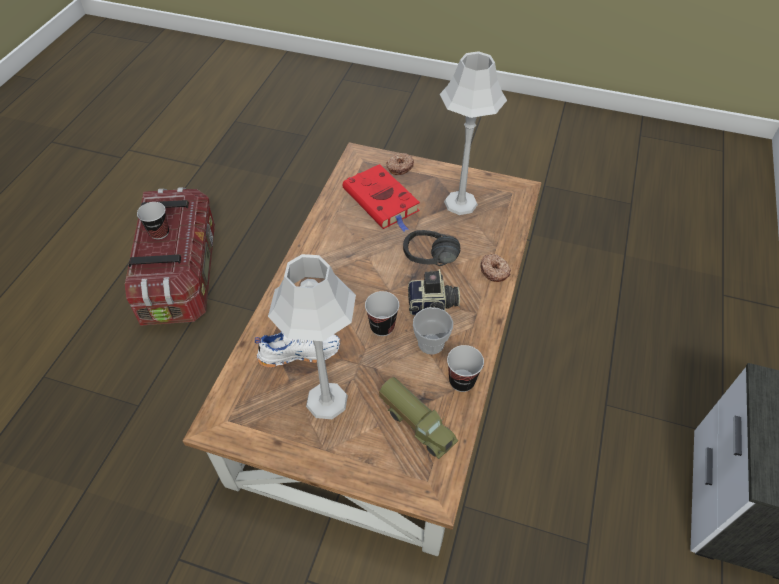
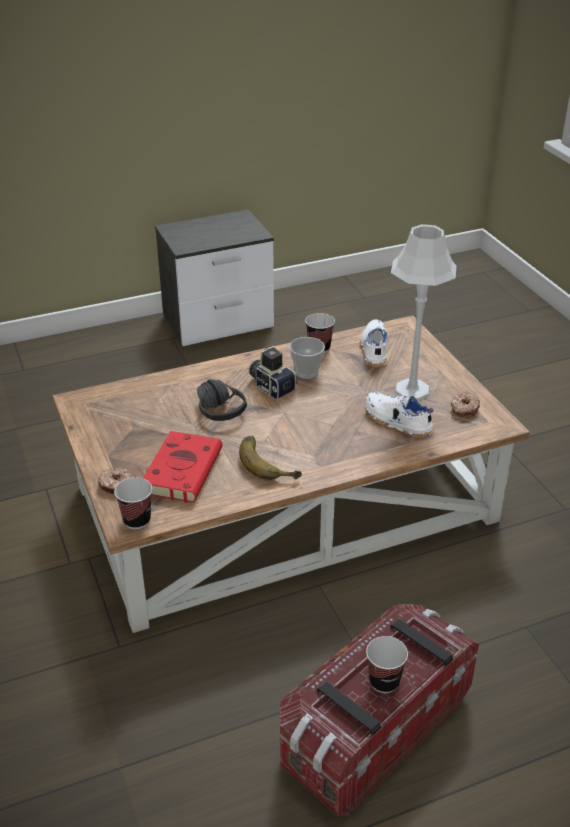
camera: 130 degrees left, 15 degrees down
(342, 247) = (269, 461): none -> banana
(382, 326) = (322, 398): cup -> cup (137, 520)
(417, 423) = (373, 350): toy truck -> white shoe
(461, 203) = (133, 424): grey table lamp -> none
(494, 271) = (199, 375): donut -> donut (464, 409)

